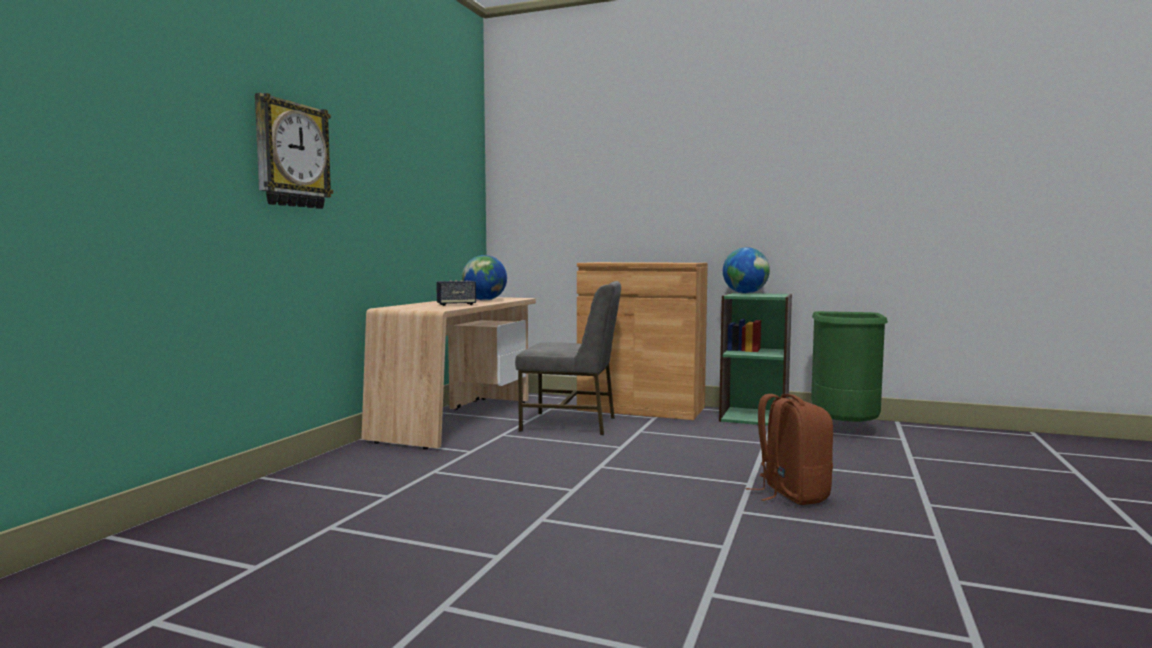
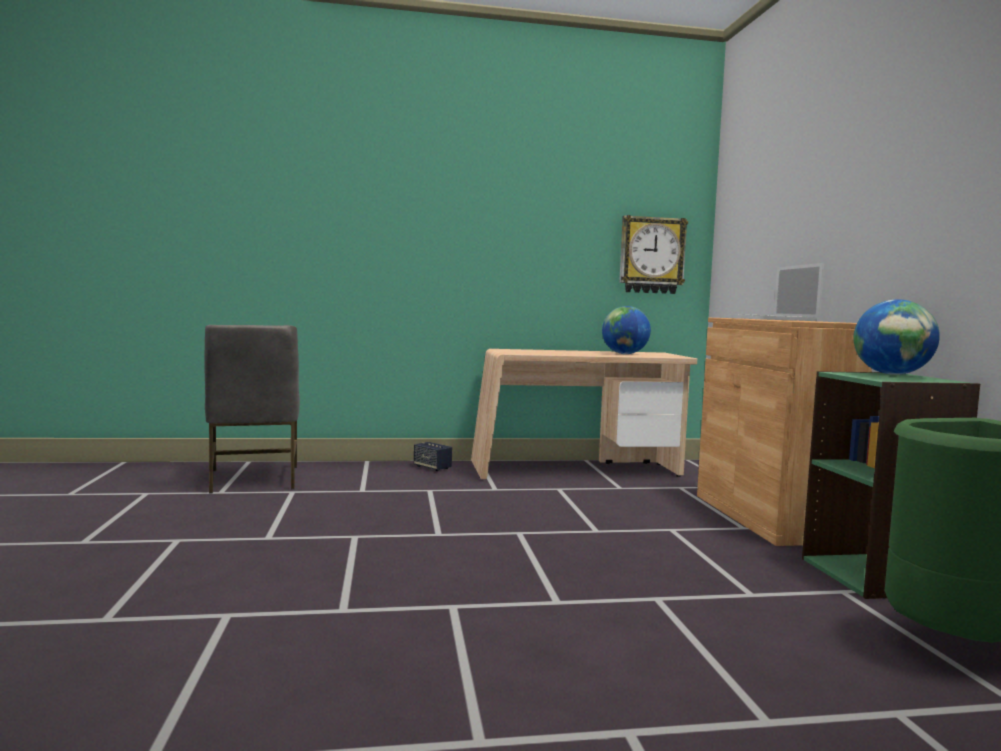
camera: 60 degrees right, 0 degrees up
(291, 155) = (415, 221): wall clock -> wall clock (651, 255)
(456, 305) = (561, 353): speaker -> speaker (432, 467)
(570, 424) = (639, 502): grey chair -> grey chair (253, 479)
(631, 262) = (770, 319): none -> laptop
(790, 494) = (545, 628): brown backpack -> none

